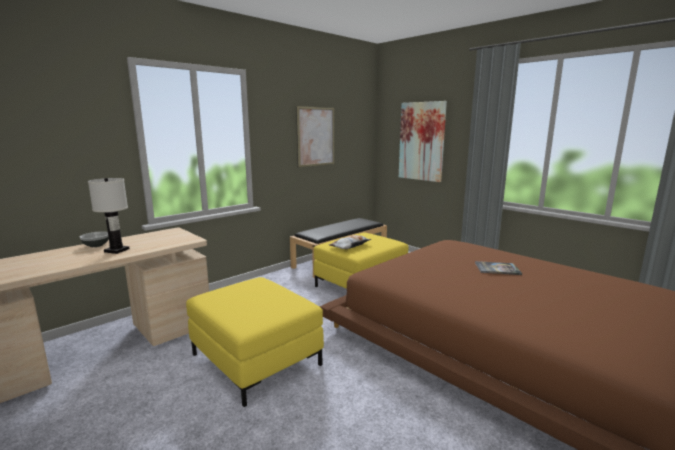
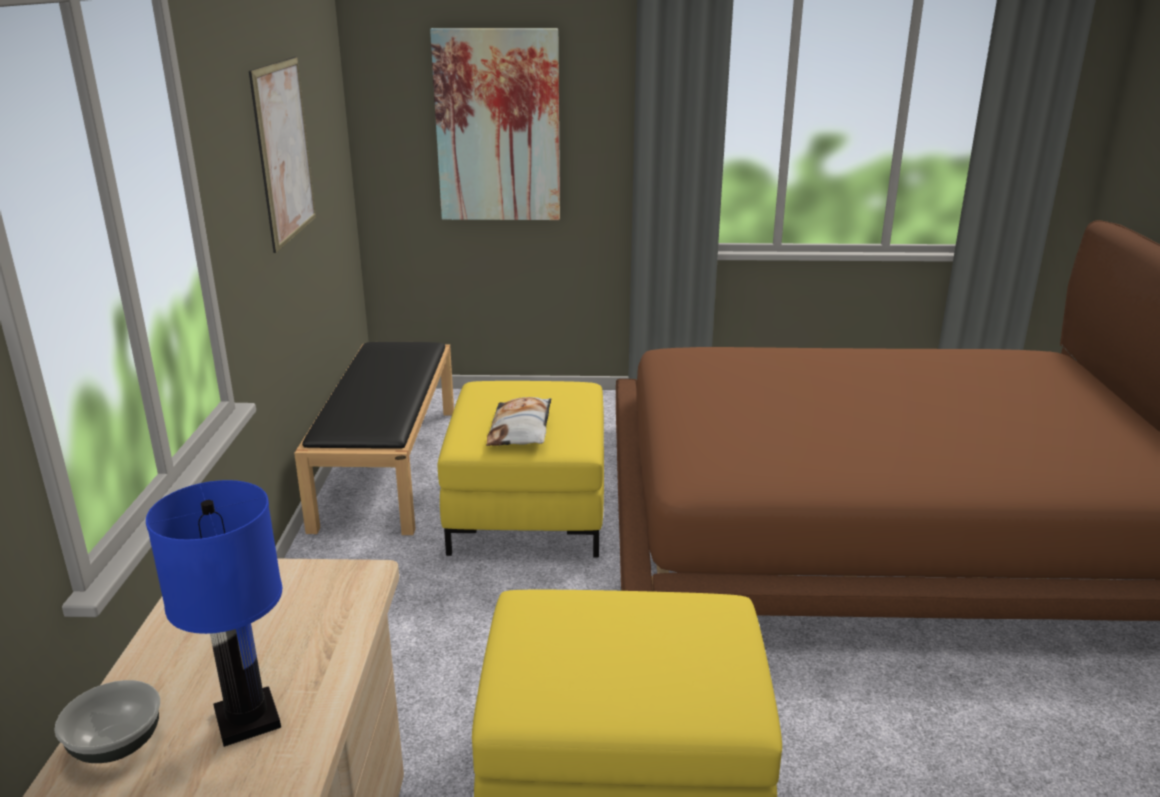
camera: 45 degrees left, 10 degrees up
(116, 250) = (246, 720): white table lamp -> blue table lamp
(497, 269) = (845, 391): book -> none

